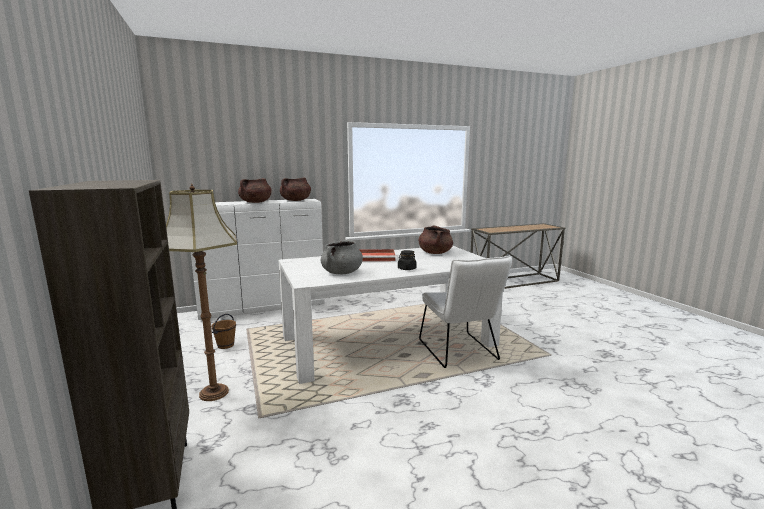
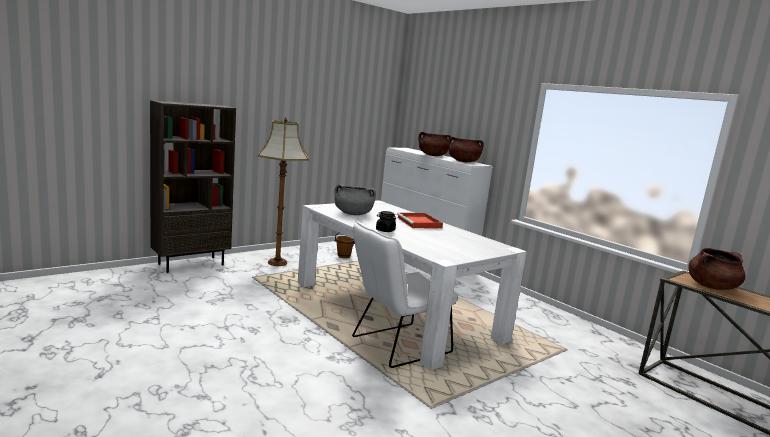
camera: 70 degrees right, 0 degrees up
(435, 253) = (468, 242): brown cooking pot -> brown cooking pot (712, 287)

